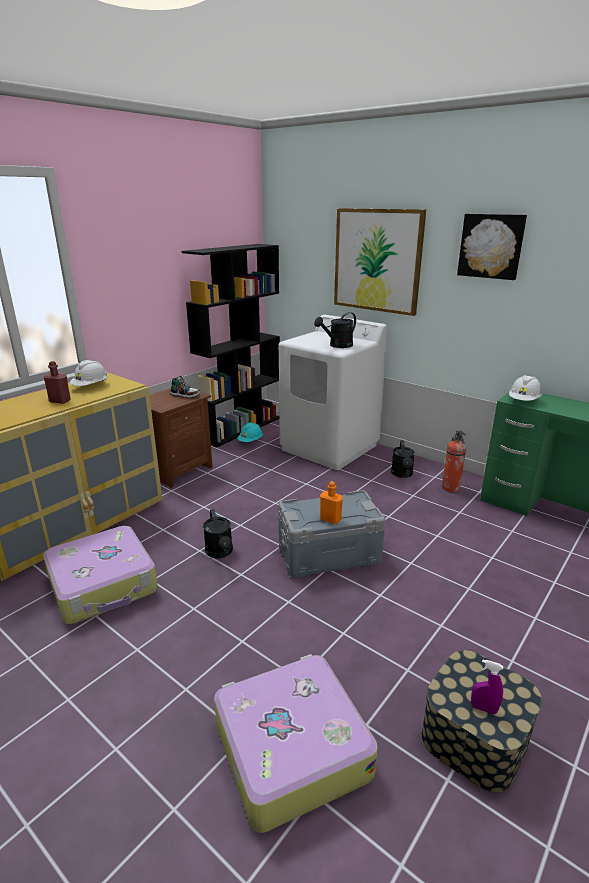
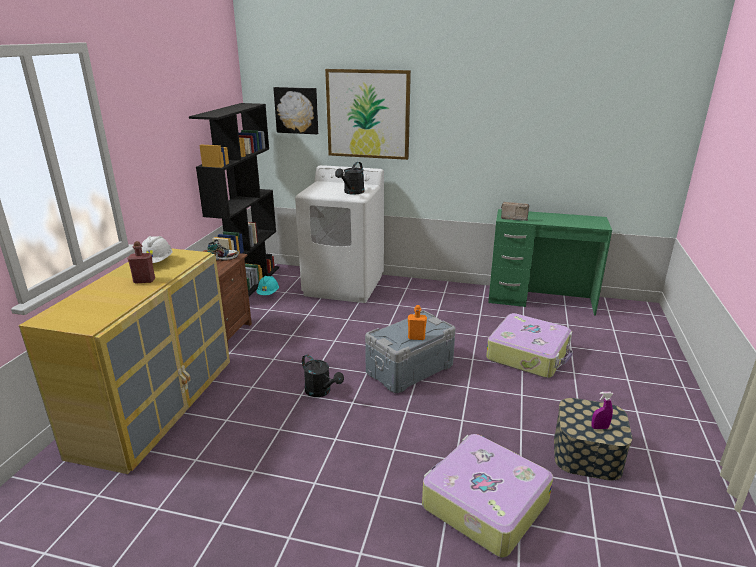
camera: 25 degrees left, 0 degrees up
(104, 585) = (238, 446): suitcase -> suitcase (528, 354)
(402, 474) = (419, 295): black watering can -> none
(451, 488) = (462, 298): fire extinguisher -> none
(491, 246) = (468, 99): picture -> picture (297, 110)
(523, 401) = (513, 218): white hard hat -> radio

